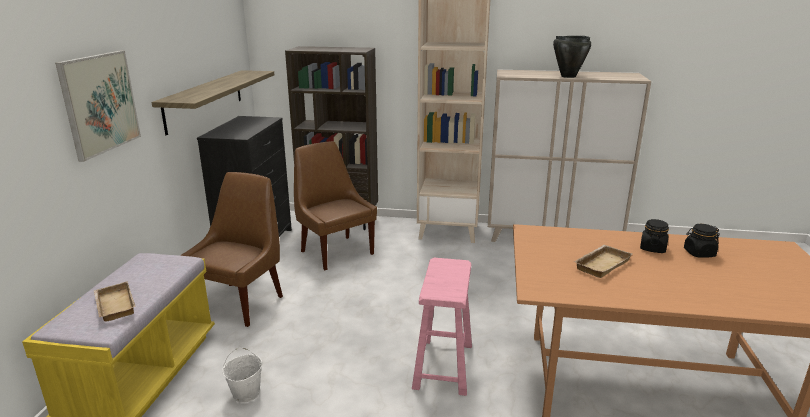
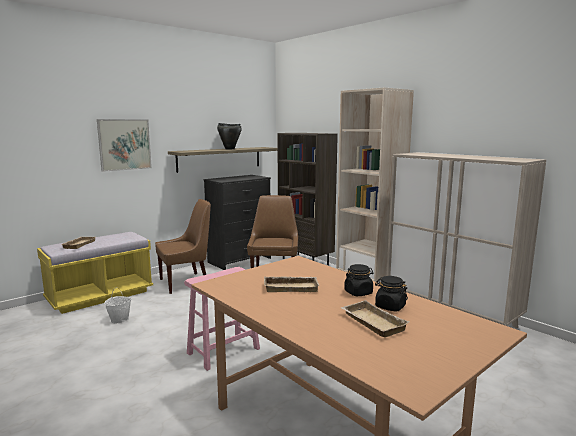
camera: 40 degrees right, 10 degrees down
(568, 76) = (455, 156): black cooking pot -> black cooking pot (229, 149)
(724, 274) = (371, 322): none -> beige tray

